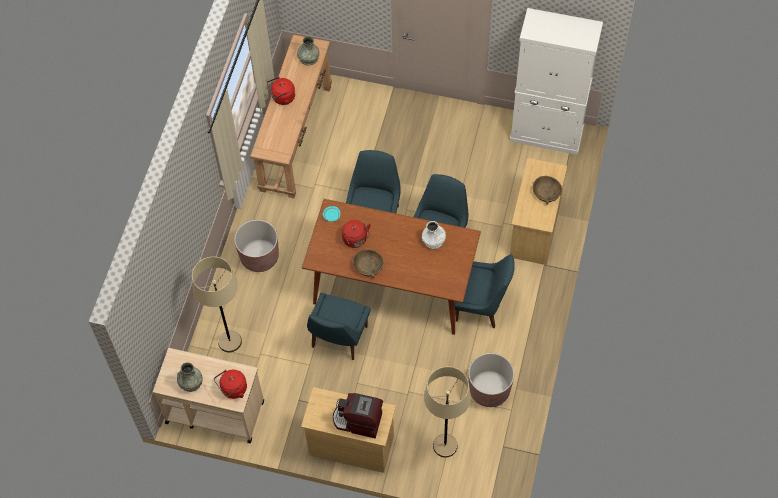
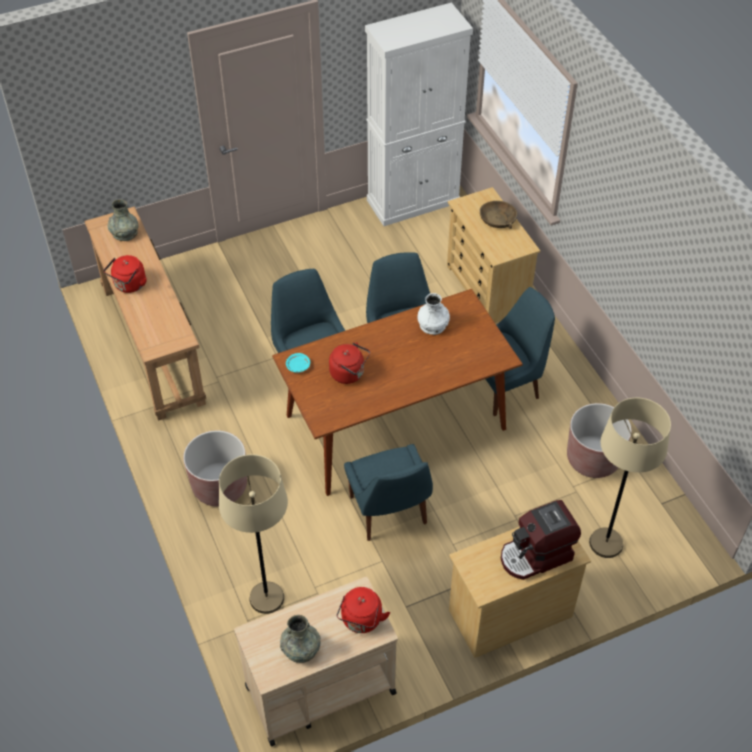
camera: 40 degrees left, 10 degrees down
(368, 266) = (388, 390): brown bowl -> none

